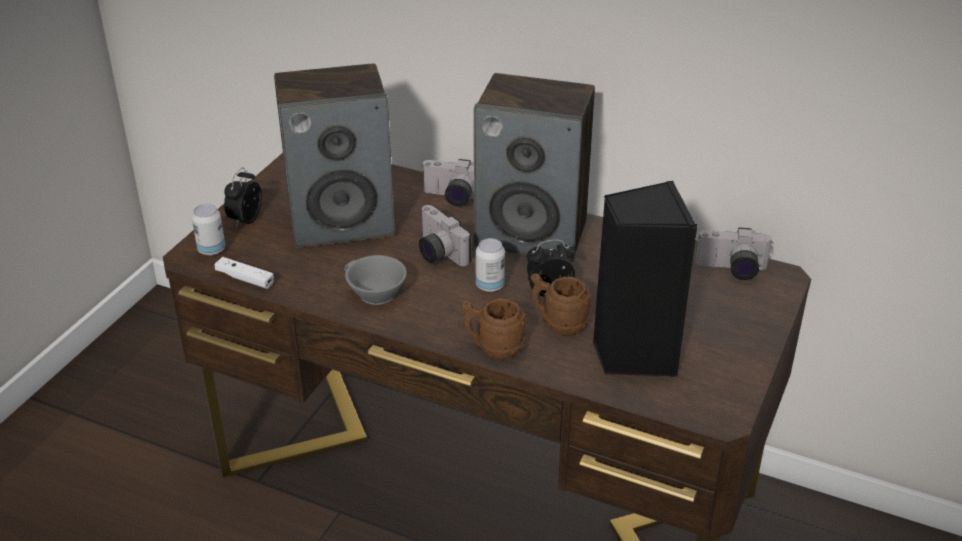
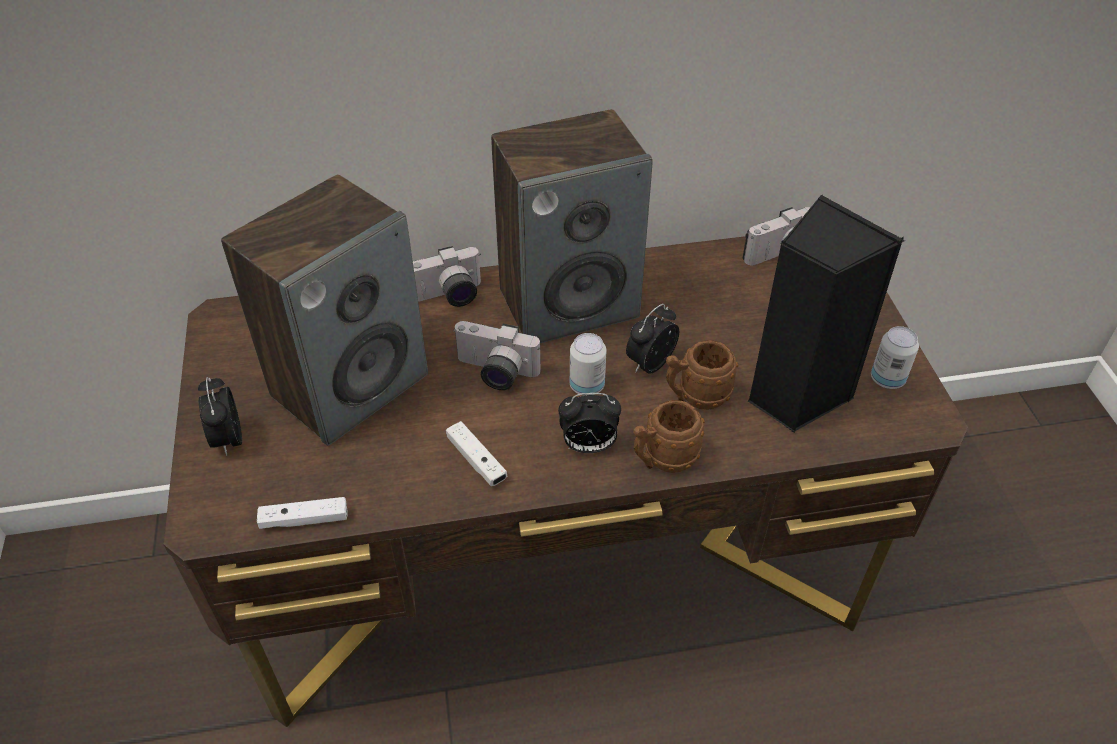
camera: 35 degrees left, 10 degrees up
(211, 250) = (222, 501): can -> can (887, 379)
(374, 294) = (476, 460): grey cup -> white game controller
(452, 318) = (588, 446): none -> alarm clock

